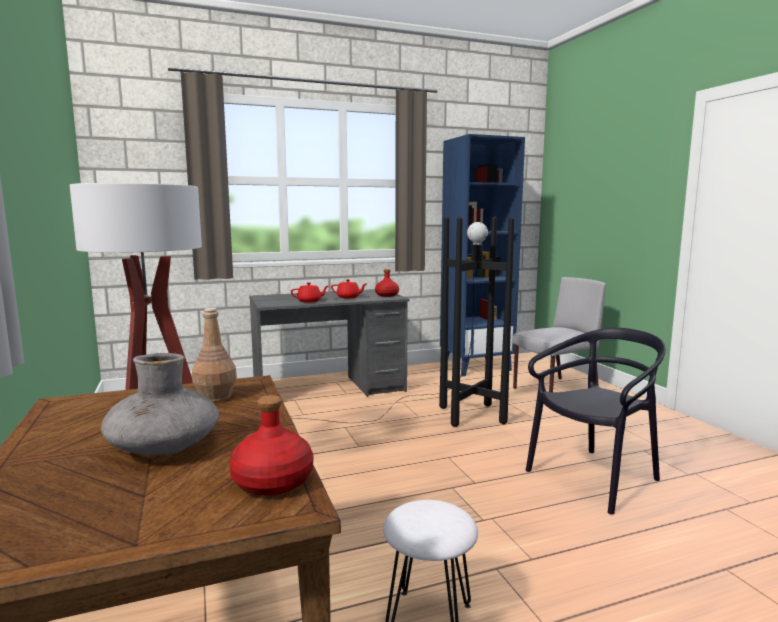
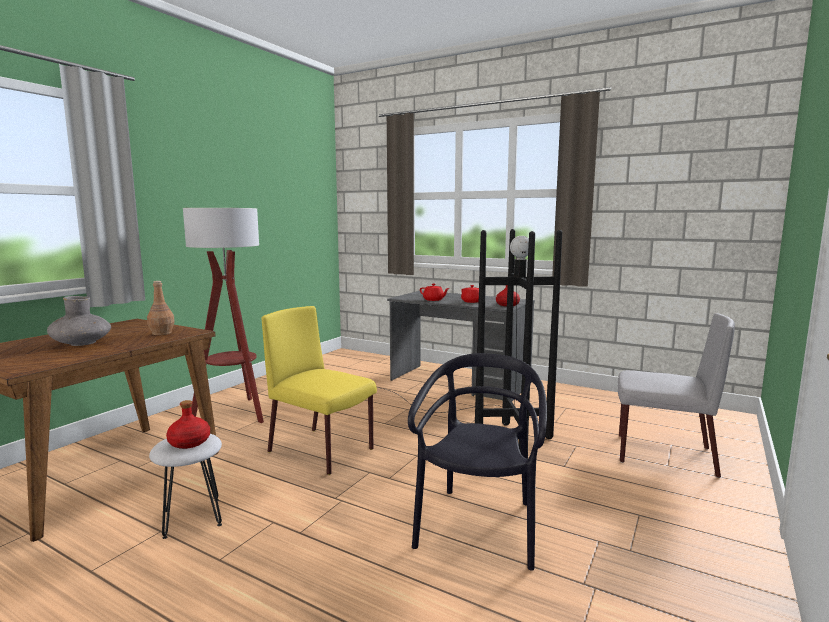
camera: 50 degrees right, 0 degrees up
(272, 481) = (47, 363): red bottle -> red bottle (189, 442)
(372, 494) = (322, 451): none -> yellow chair
(476, 367) = (634, 406): blue bookcase -> none
(594, 478) = (479, 527): black chair -> black chair turned 90 degrees counterclockwise

